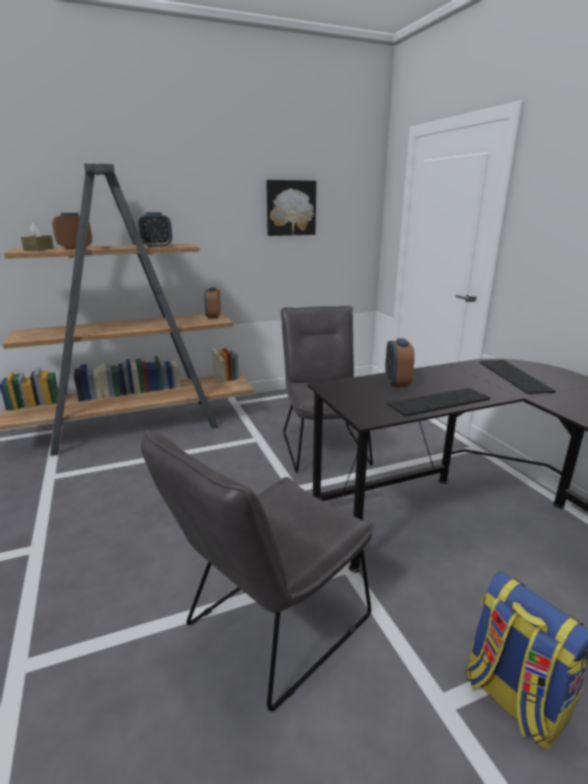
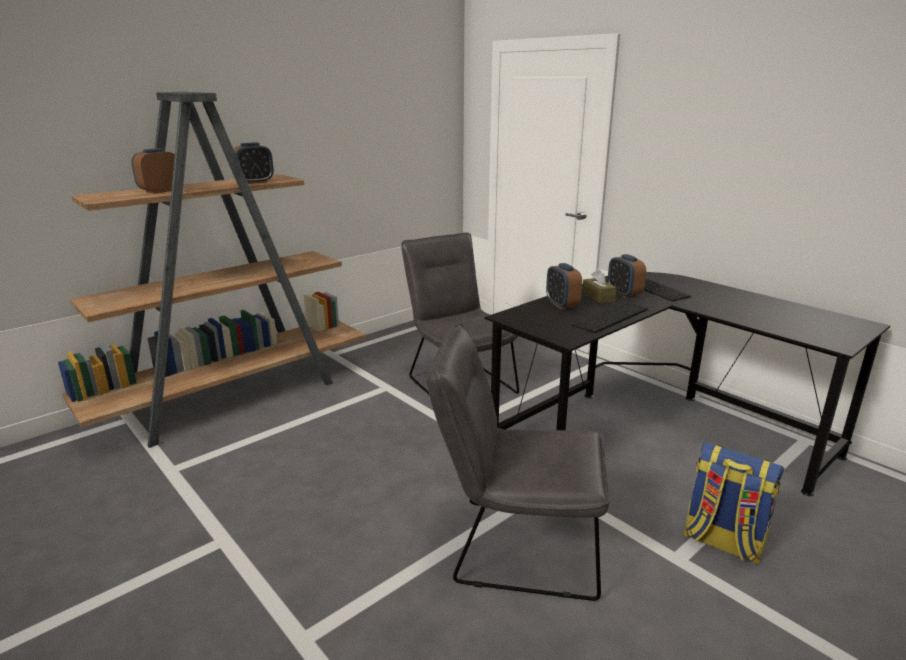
camera: 20 degrees left, 0 degrees up
(39, 249) = (117, 195): brown tissue box -> brown tissue box (598, 297)
(213, 316) = (310, 256): alarm clock -> alarm clock (624, 294)
(269, 628) = (515, 546): grey chair -> grey chair turned 75 degrees clockwise
(290, 208) = (375, 127): picture -> none

